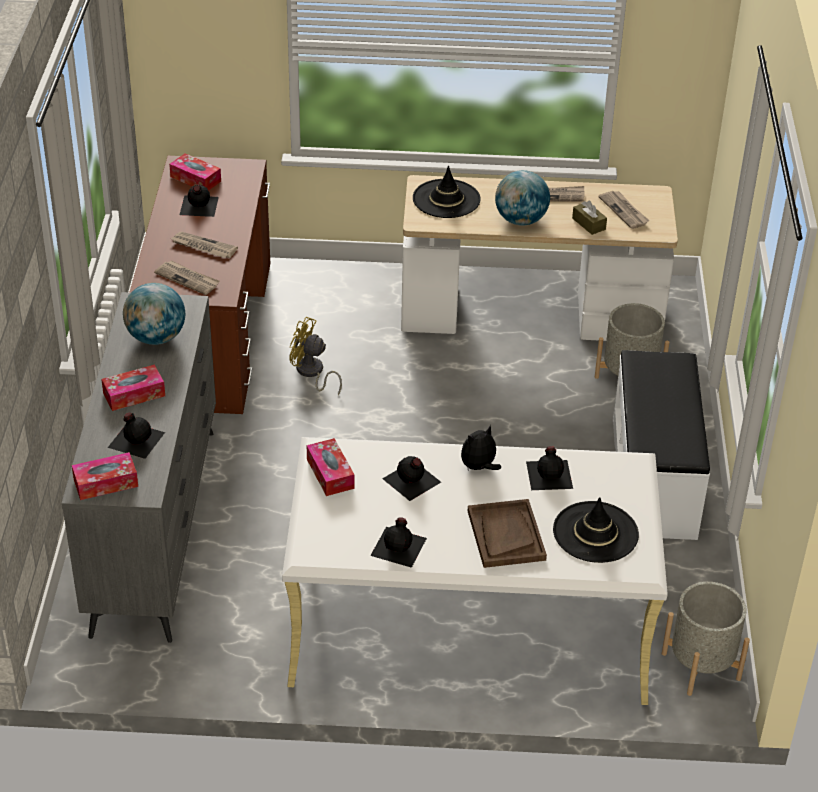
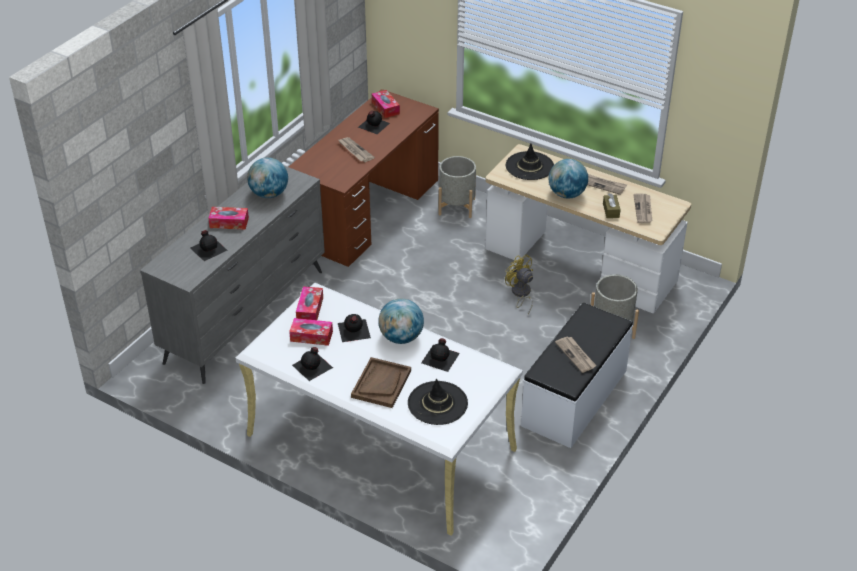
camera: 30 degrees right, 0 degrees up
(106, 483) = (172, 267): tissue box -> tissue box (311, 336)
(188, 279) = (330, 167): newspaper -> newspaper (576, 355)
(311, 373) = (409, 256): yellow fan -> yellow fan (520, 294)
(479, 467) = (401, 337): plush toy -> globe
(701, 666) = (505, 527): grey planter -> grey planter (457, 206)

